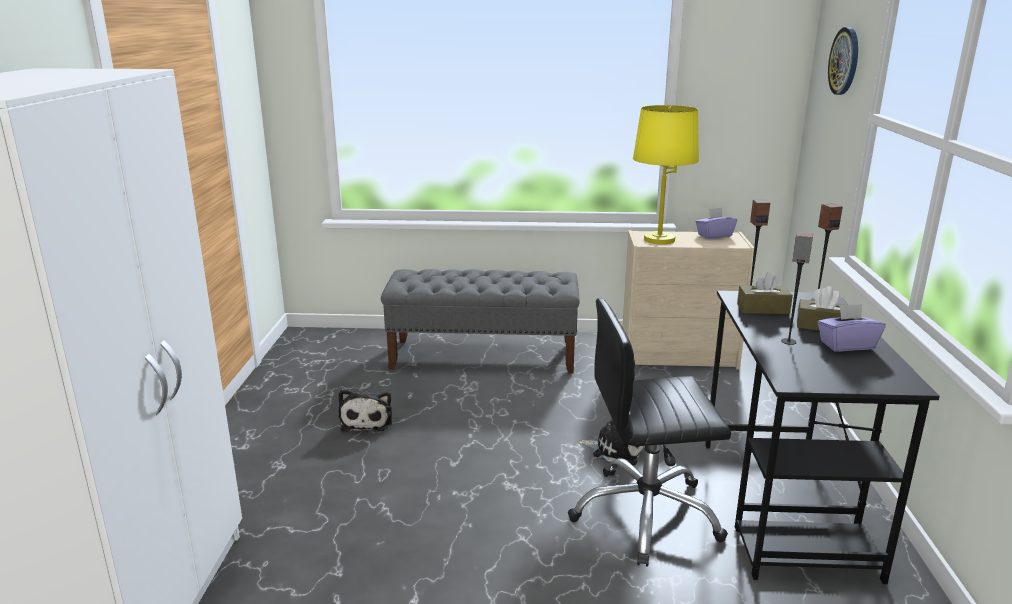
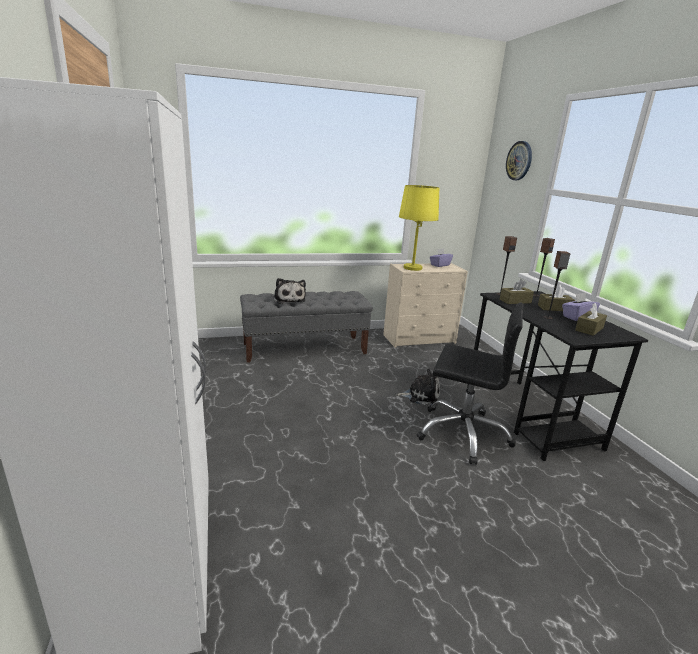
camera: 20 degrees left, 0 degrees up
(367, 420) = (252, 397): plush toy -> plush toy (289, 299)
(646, 515) = (463, 433): black office chair -> black office chair turned 135 degrees counterclockwise
(842, 368) = (589, 329): none -> brown tissue box

